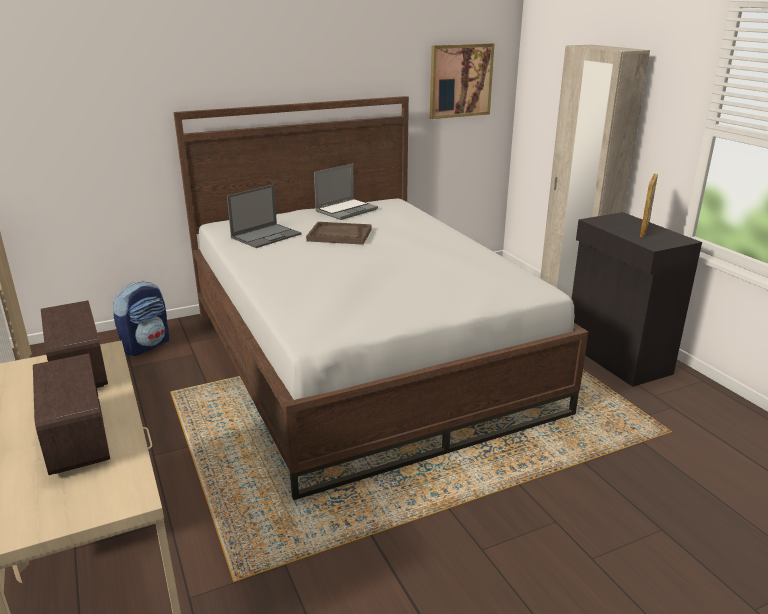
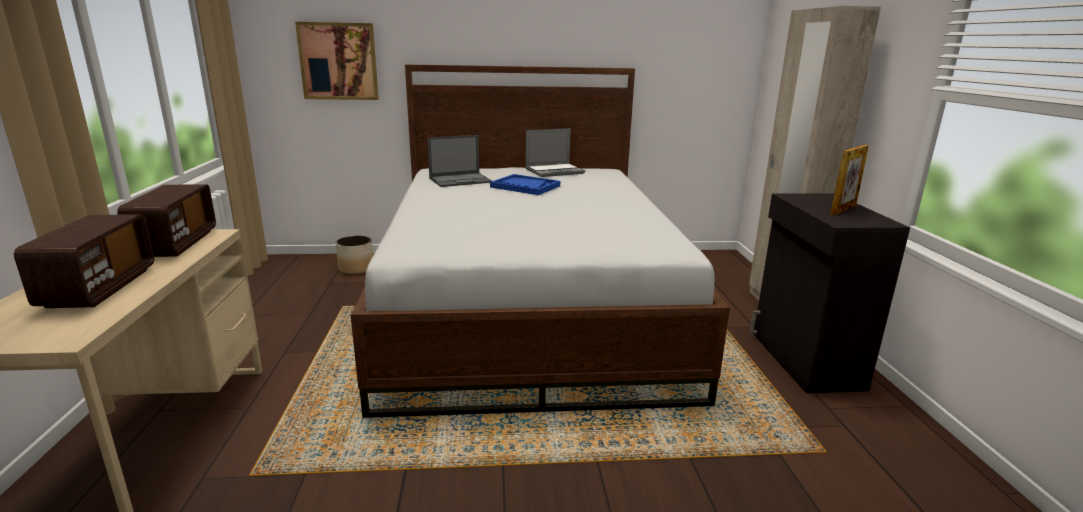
camera: 20 degrees right, 5 degrees down
(146, 345) = (356, 269): backpack -> planter
(339, 235) = (525, 186): brown tray -> blue tray
(460, 80) = (696, 58): picture -> picture (338, 61)

